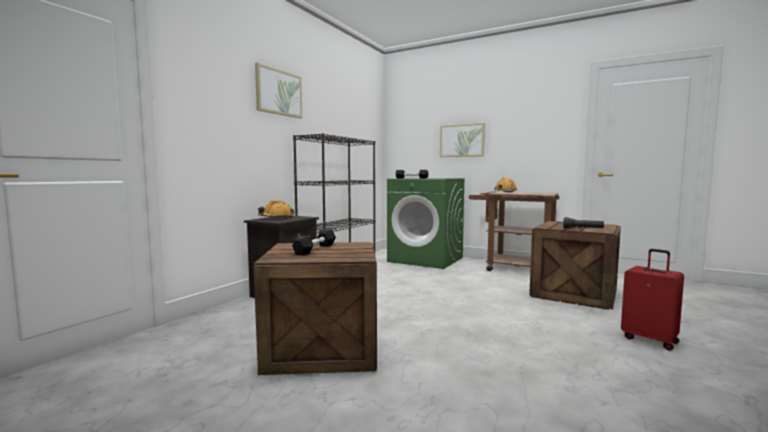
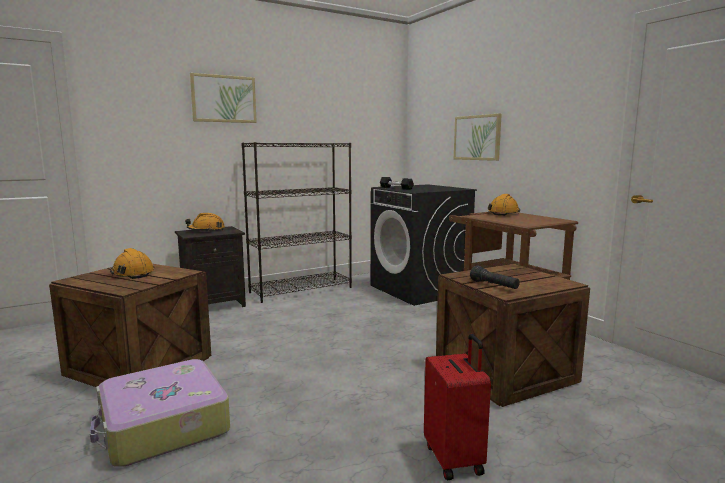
camera: 30 degrees right, 5 degrees up
(315, 249) = (132, 273): black dumbbell -> orange hard hat
(426, 259) = (419, 290): green washing machine -> black washing machine
(449, 380) = (163, 426): none -> suitcase

